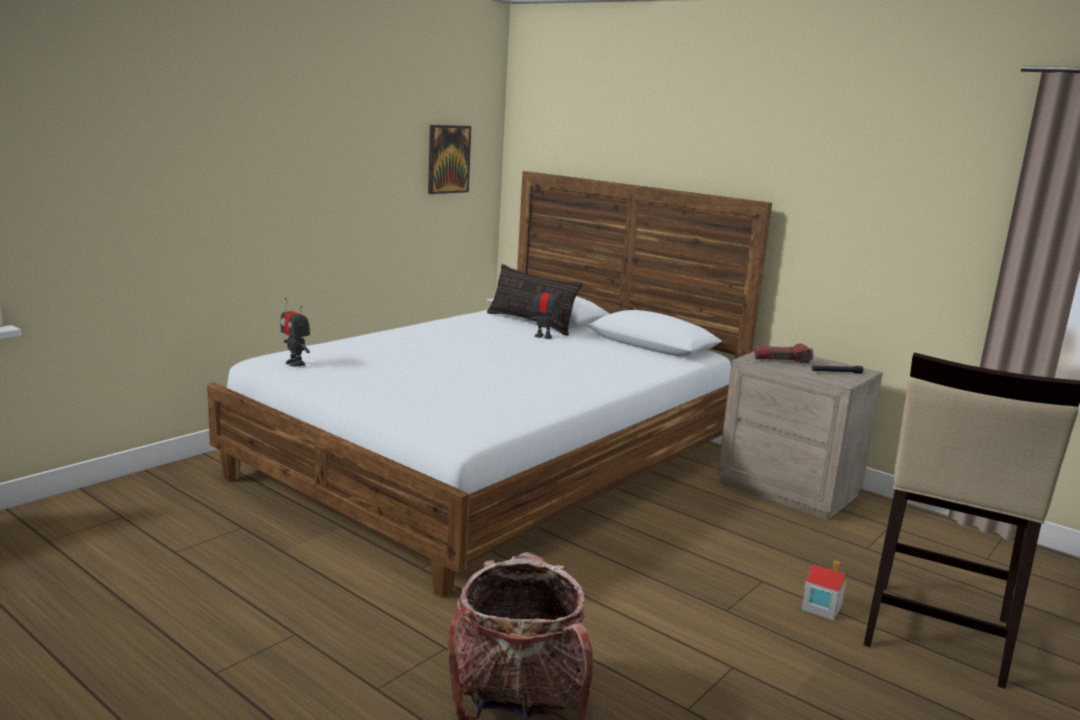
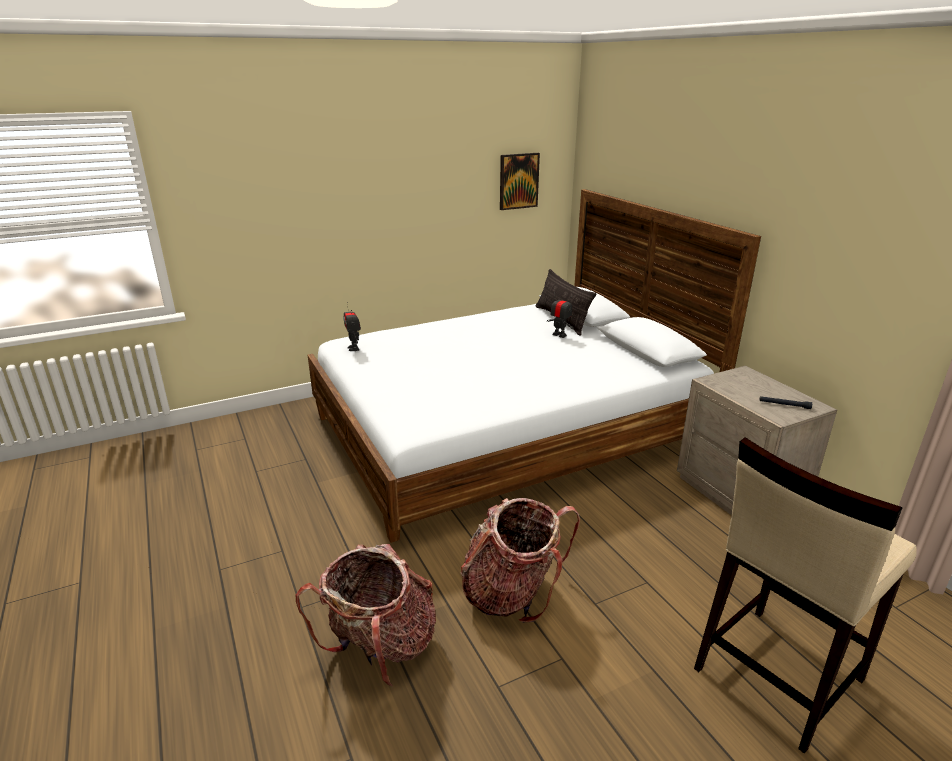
camera: 25 degrees right, 10 degrees up
(632, 619) = (513, 593): none -> backpack
(782, 361) = (741, 385): flashlight -> none
(820, 607) = (681, 621): toy house -> none

